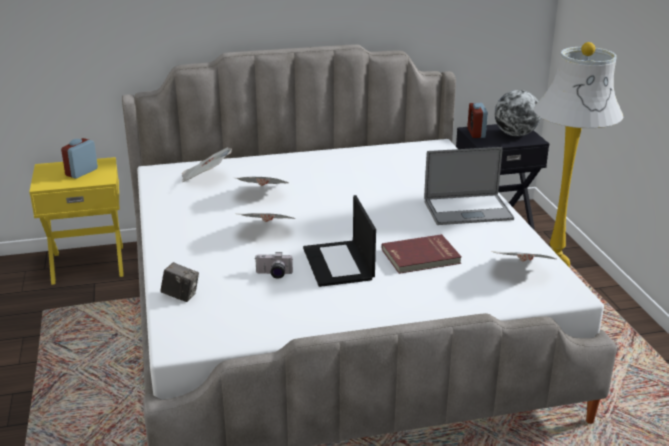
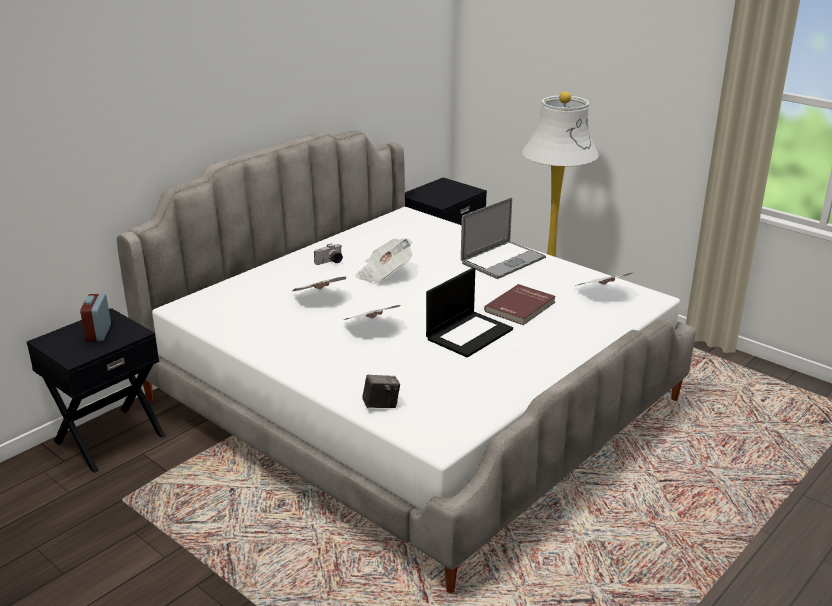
camera: 35 degrees left, 0 degrees up
(88, 263) = (109, 438): yellow nightstand -> black nightstand
(205, 178) = (242, 300): newspaper -> newspaper (384, 274)
(273, 274) = (431, 360): camera -> camera (330, 262)
(339, 264) = (469, 333): laptop -> laptop turned 90 degrees counterclockwise
(476, 133) = (420, 196): alarm clock -> none
(515, 134) = (452, 189): globe -> none

